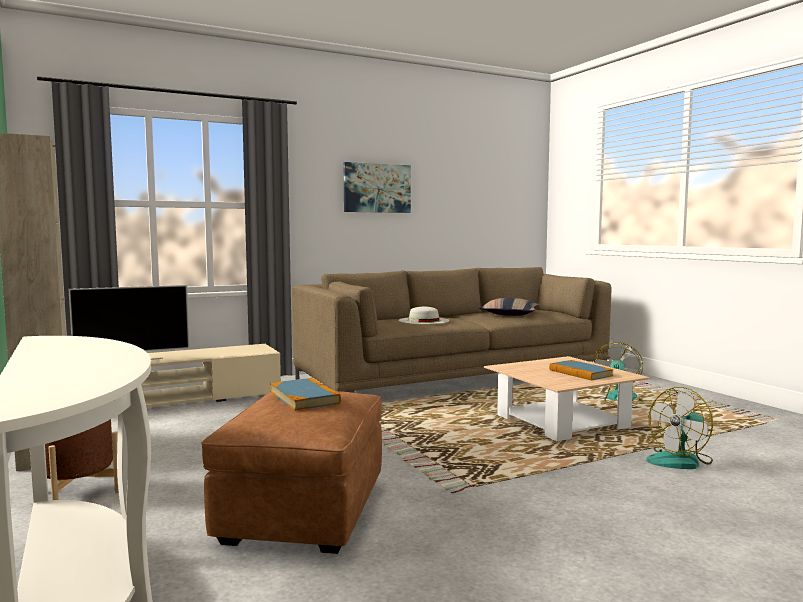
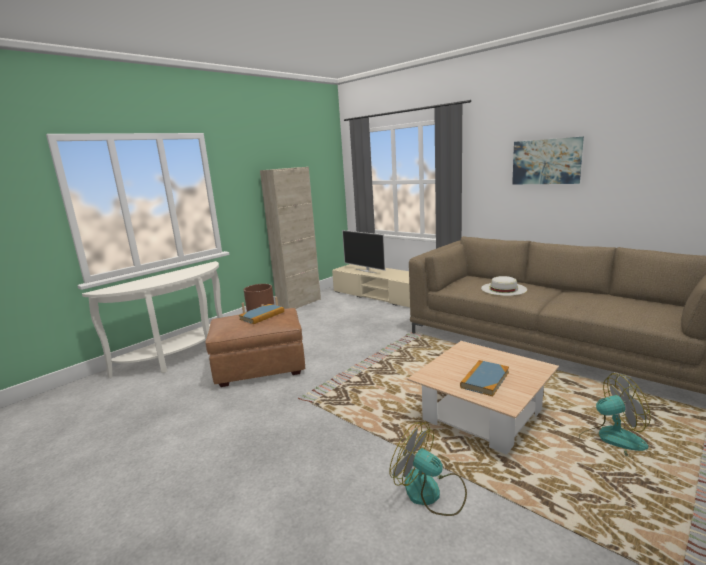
camera: 70 degrees right, 10 degrees up
(509, 314) = (607, 305): pillow -> none

